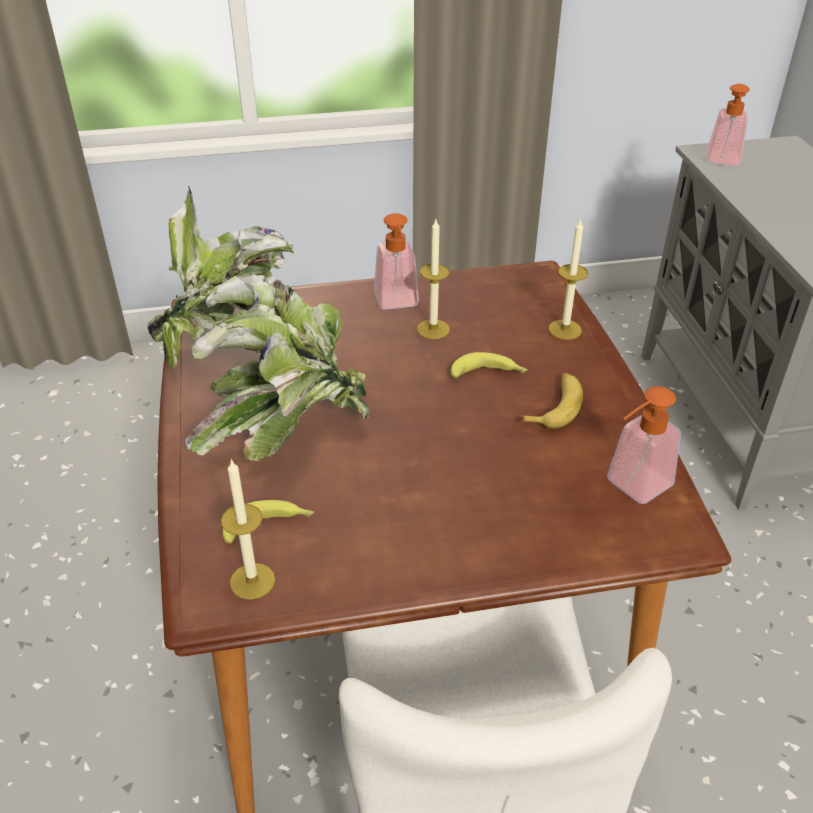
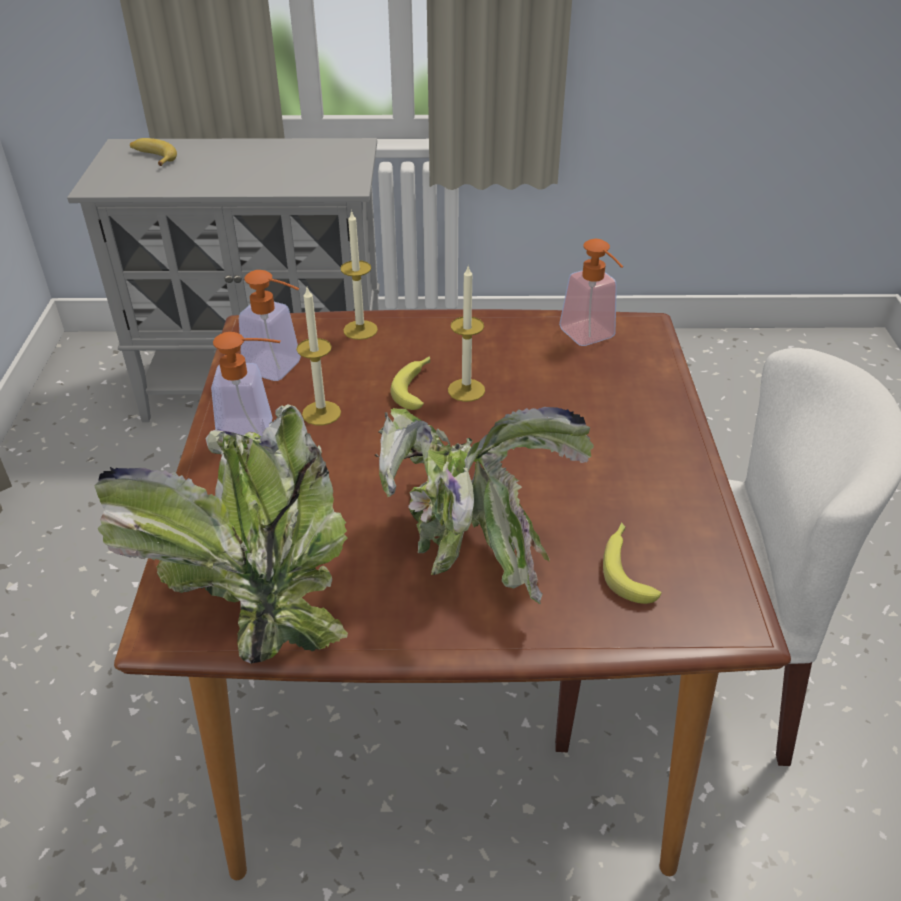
camera: 80 degrees left, 0 degrees up
(252, 581) = (705, 584): candle -> candle (466, 390)
(555, 407) = (478, 356): banana -> banana (153, 157)
(722, 162) = (126, 182): soap dispenser -> soap dispenser (281, 369)

